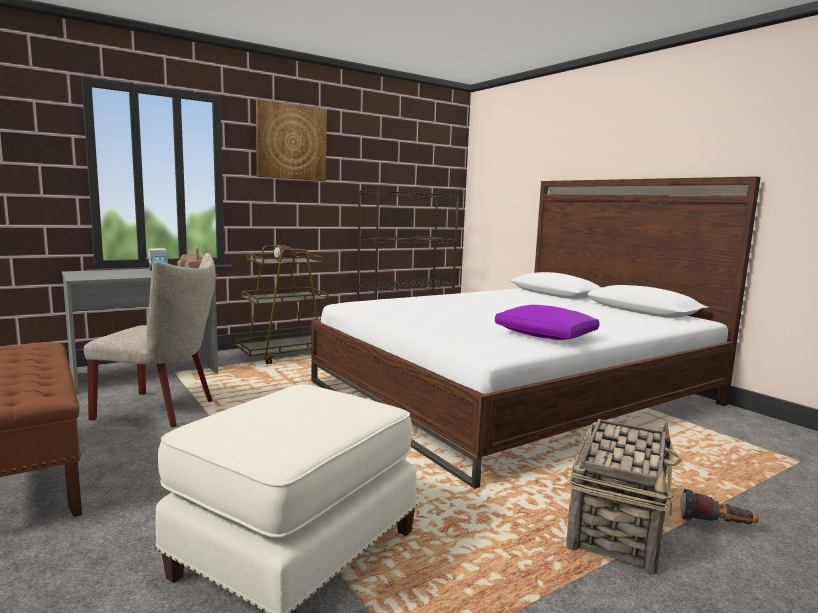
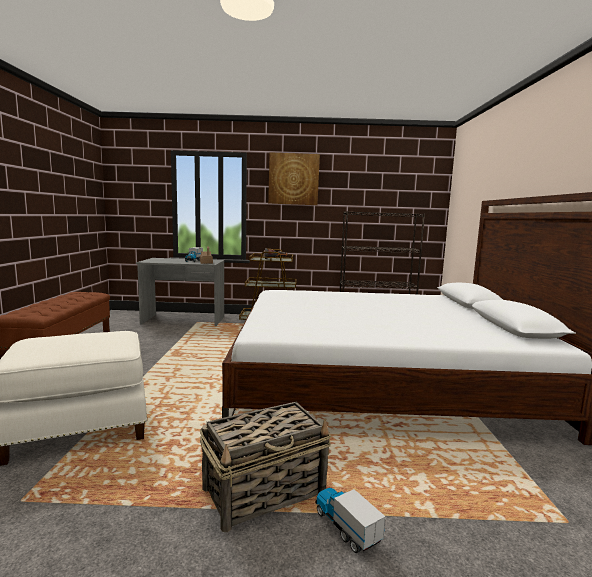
camera: 35 degrees right, 0 degrees up
(162, 410) = (158, 340): beige chair -> none
(546, 335) = (340, 330): purple pillow -> none
(716, 525) = (346, 528): flashlight -> toy truck

